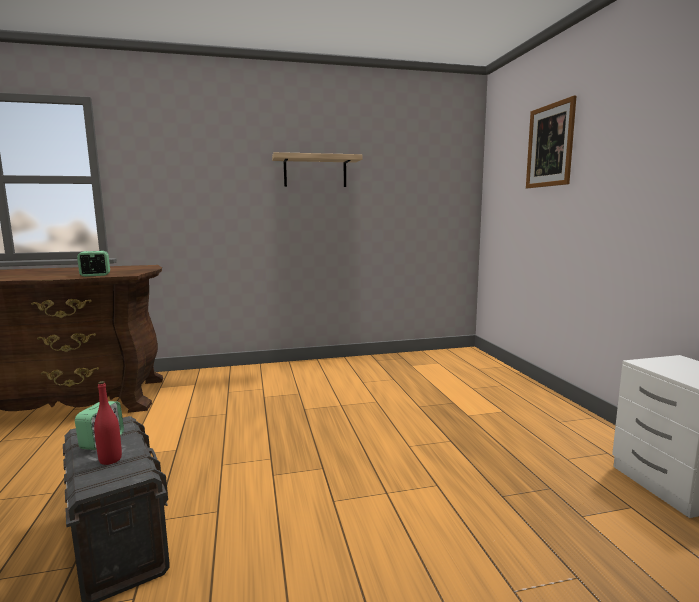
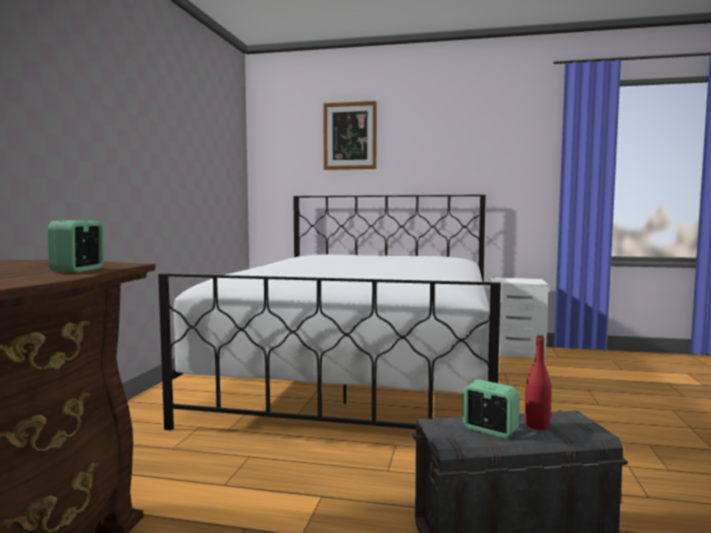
camera: 65 degrees left, 5 degrees down
(315, 171) = (144, 122): shelf -> none
(419, 411) = (362, 376): none -> white bed

